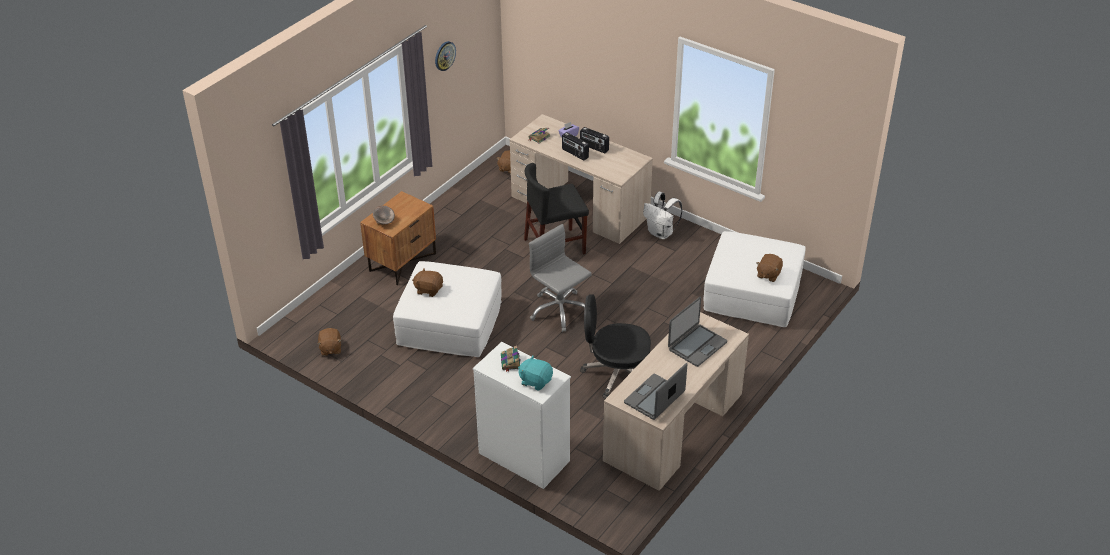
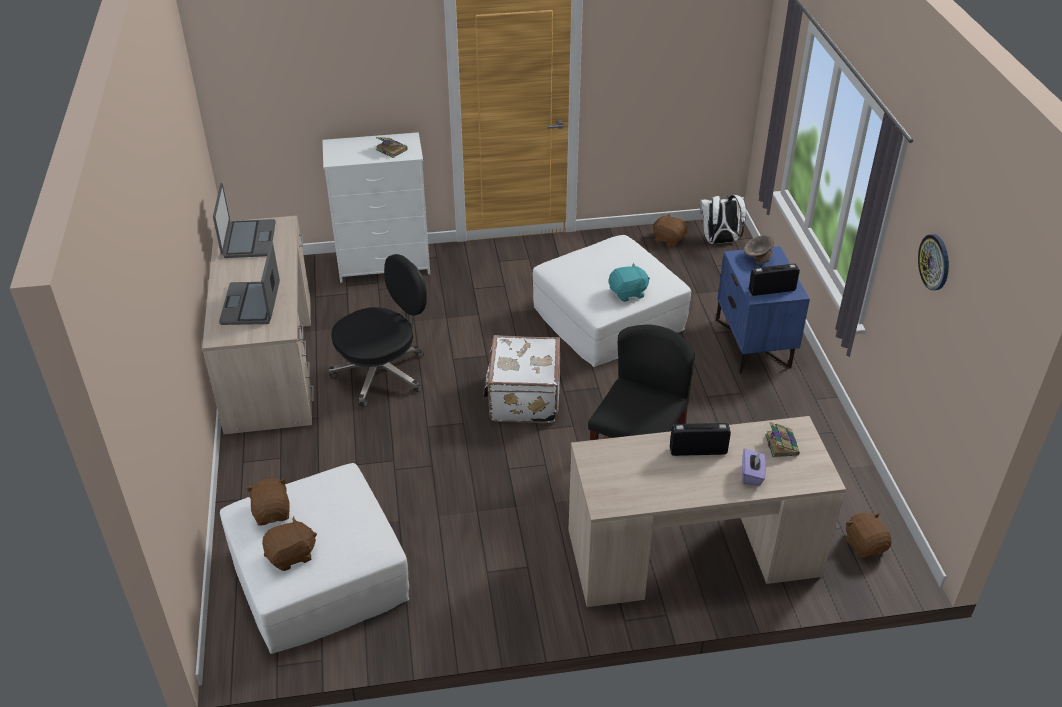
camera: 135 degrees right, 0 degrees up
(402, 262) = (754, 343): brown nightstand -> blue nightstand
(428, 289) = (627, 261): brown plush toy -> brown plush toy (291, 555)
(535, 381) = (350, 149): turquoise plush toy -> turquoise plush toy (628, 293)
(559, 310) = (523, 399): grey office chair -> white suitcase
(594, 147) = (690, 479): radio -> radio (771, 290)
(661, 233) = (536, 587): white backpack -> white backpack (719, 241)

